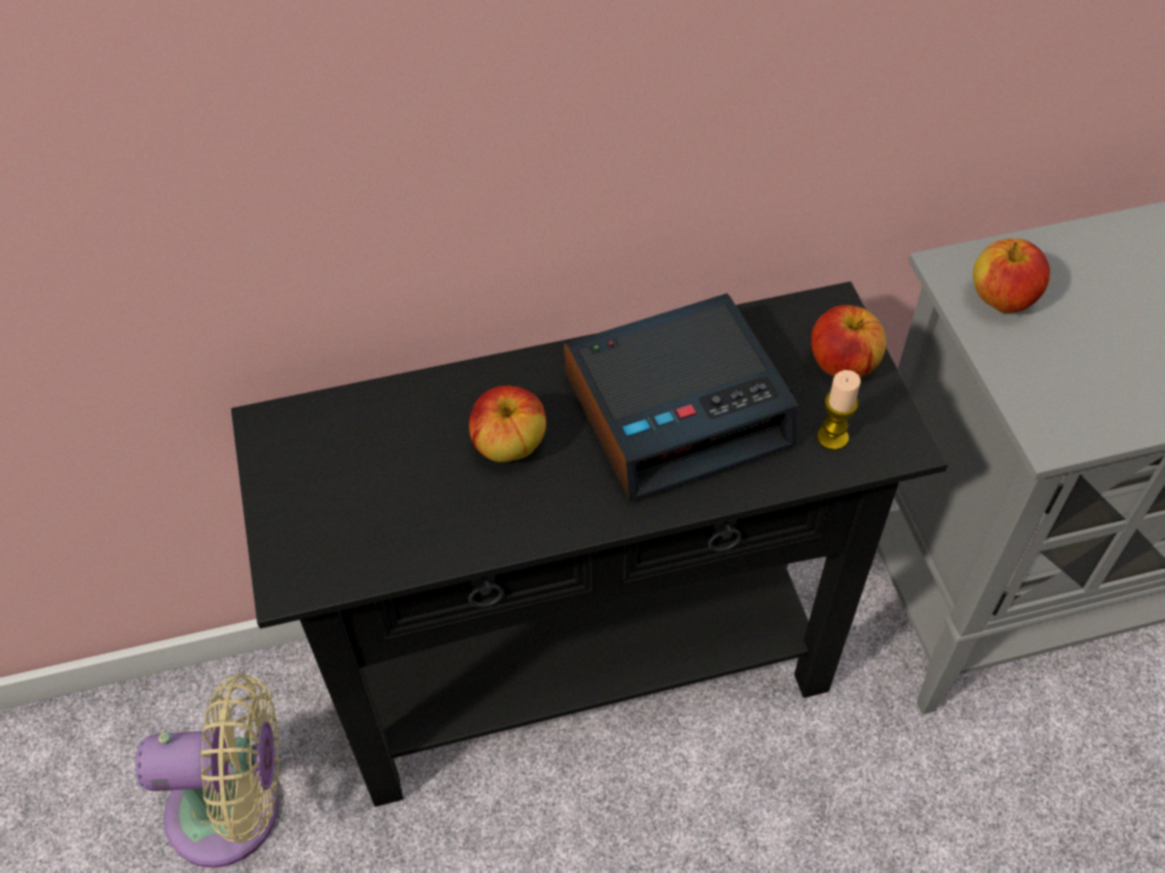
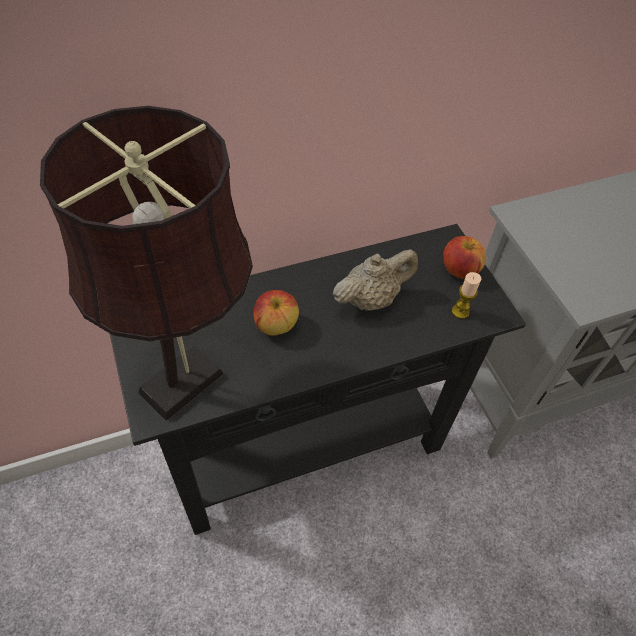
camera: 10 degrees left, 0 degrees up
(236, 811) = (113, 544): beige fan -> none
(356, 525) = (188, 378): none -> brown table lamp
(678, 408) = (371, 299): alarm clock -> beige teapot
(1002, 299) = (544, 230): apple -> none

